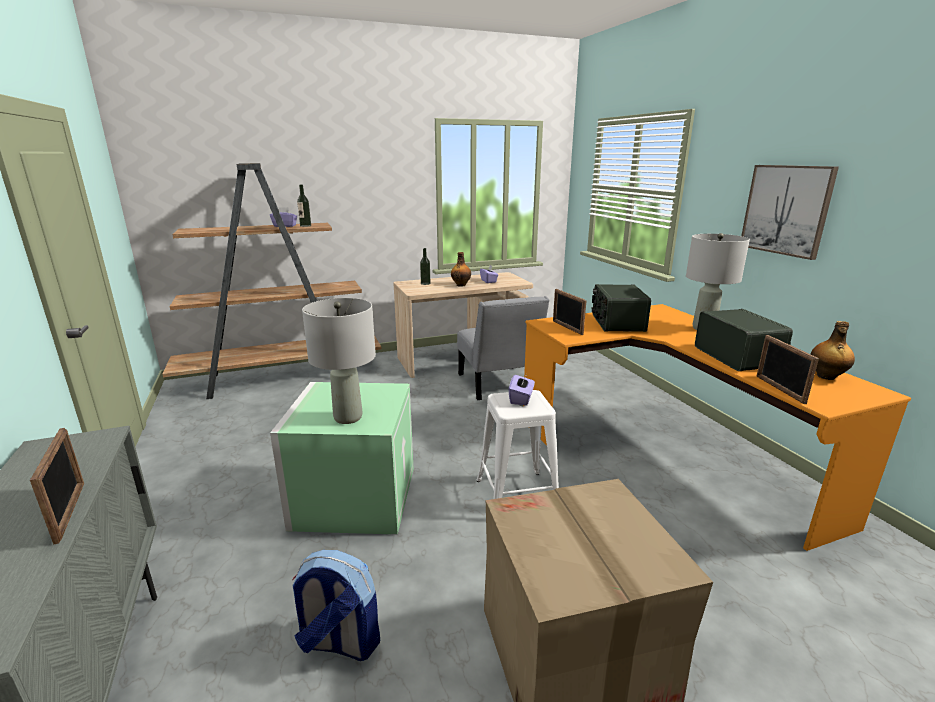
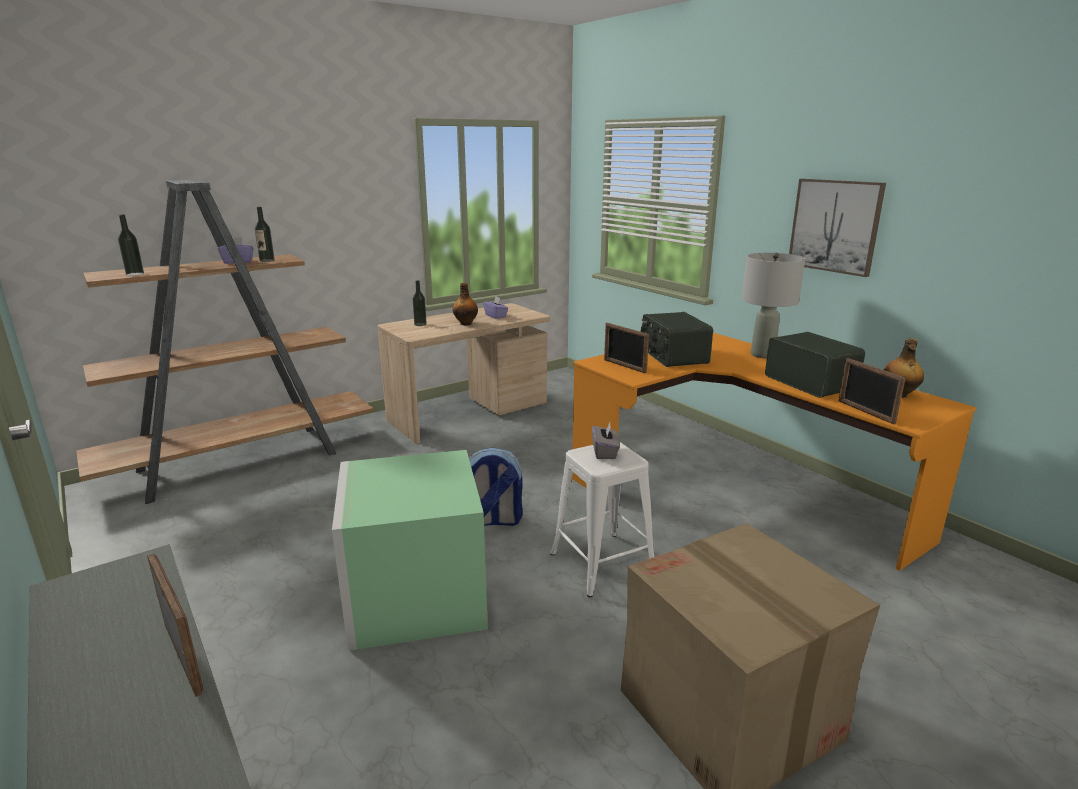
camera: 15 degrees left, 0 degrees up
(208, 231) = (135, 274): none -> bottle
(339, 642) = (477, 760): backpack -> backpack (493, 520)
(347, 417) = (417, 498): grey table lamp -> none
(498, 385) = (526, 441): grey chair -> none
(521, 399) = (605, 452): purple tissue box -> grey tissue box

